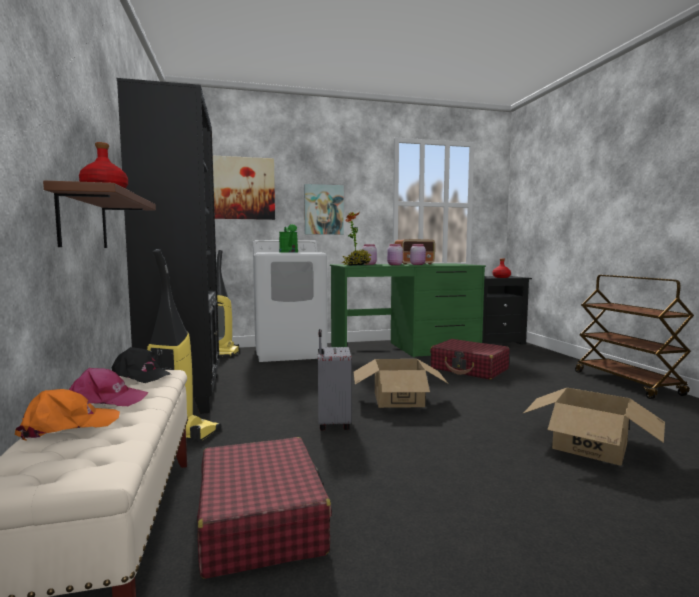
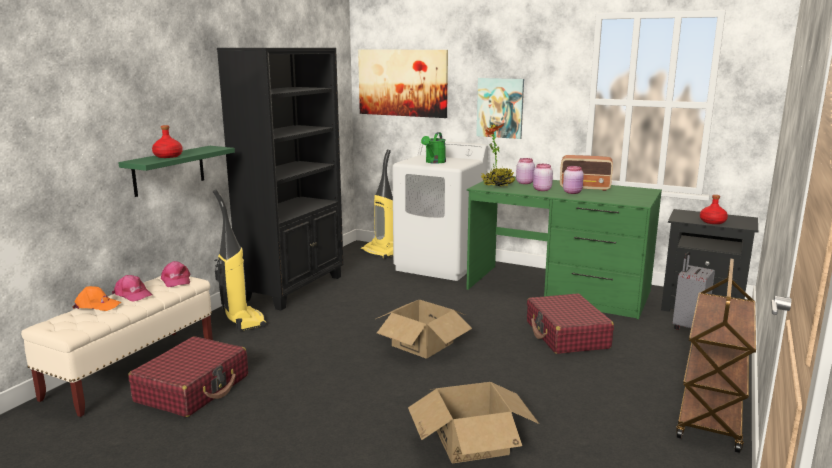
camera: 40 degrees right, 10 degrees up
(83, 220) = (169, 170): brown shelf -> green shelf
(140, 376) = (176, 280): black cap -> pink cap
(332, 423) = (334, 347): grey suitcase -> grey suitcase (688, 327)

